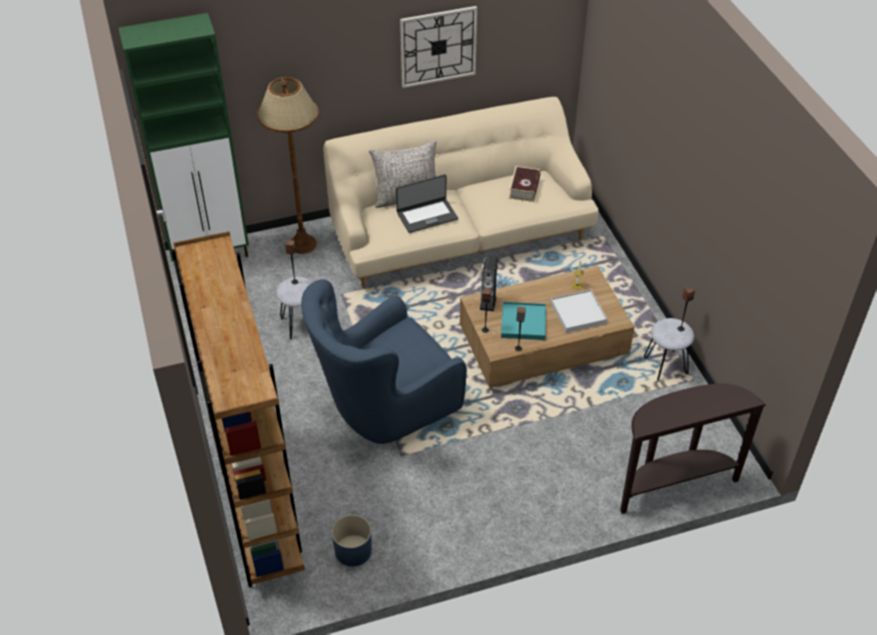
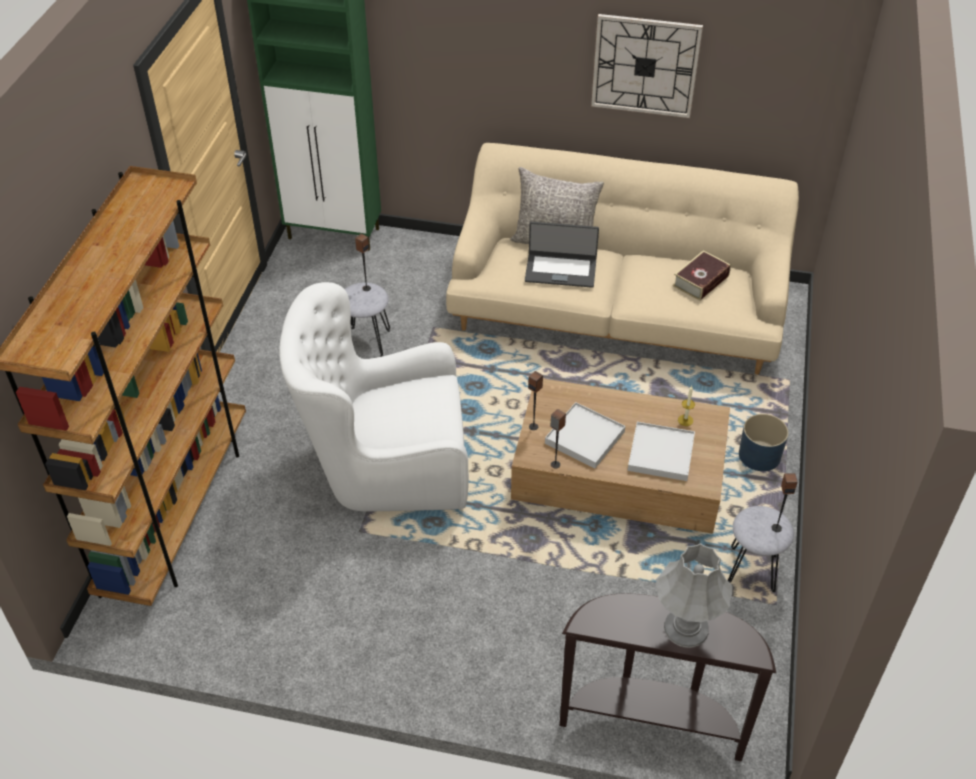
camera: 30 degrees right, 0 degrees up
(303, 244) = (435, 258): brown floor lamp -> none
(353, 550) = (228, 612): blue planter -> blue planter (759, 456)
(384, 405) = (385, 467): blue armchair -> white armchair
(488, 303) = (561, 397): speaker -> none
(523, 323) = (584, 437): turquoise tray -> white tray
(701, 403) = (685, 628): none -> grey table lamp

